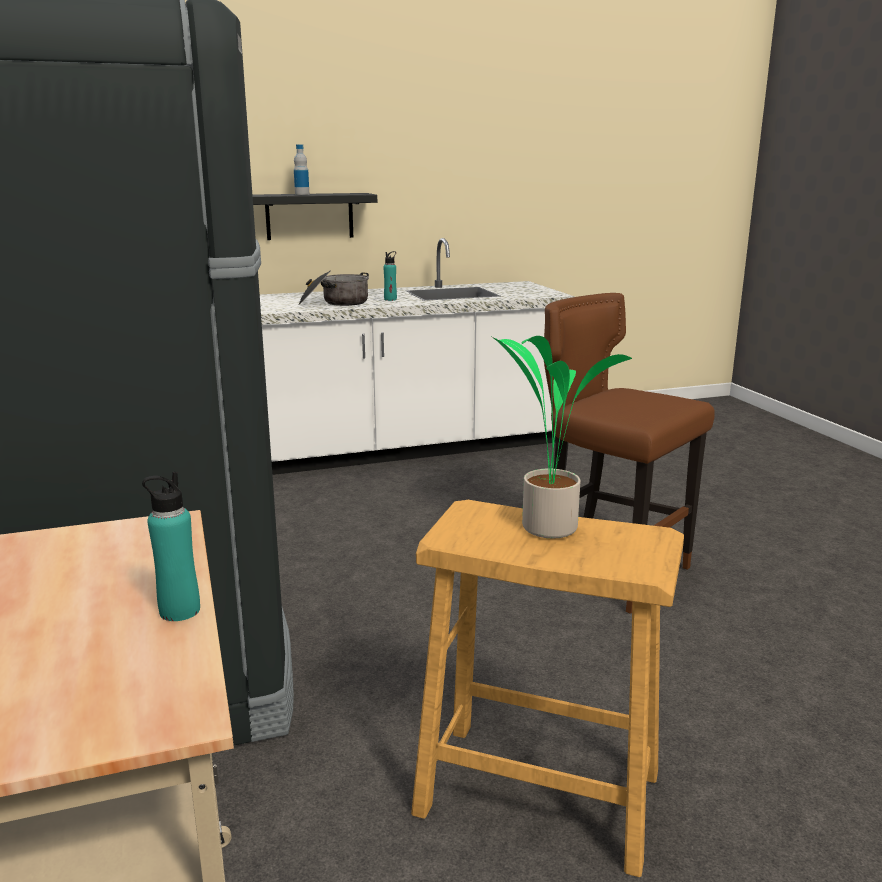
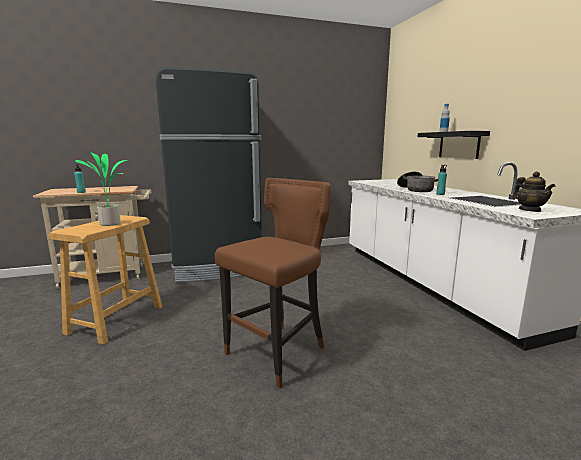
camera: 90 degrees right, 5 degrees down
(524, 291) = (530, 210): none -> teapot

